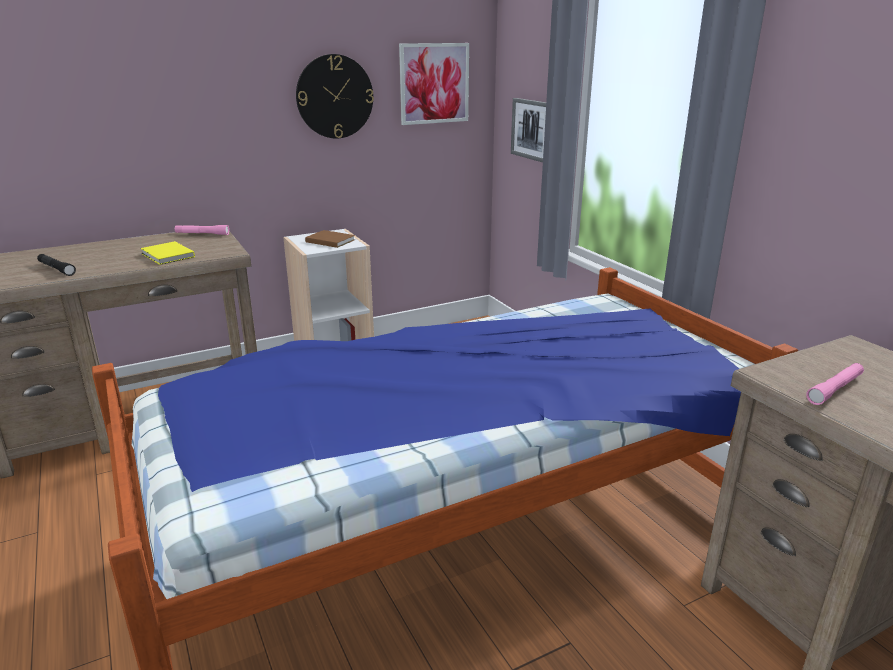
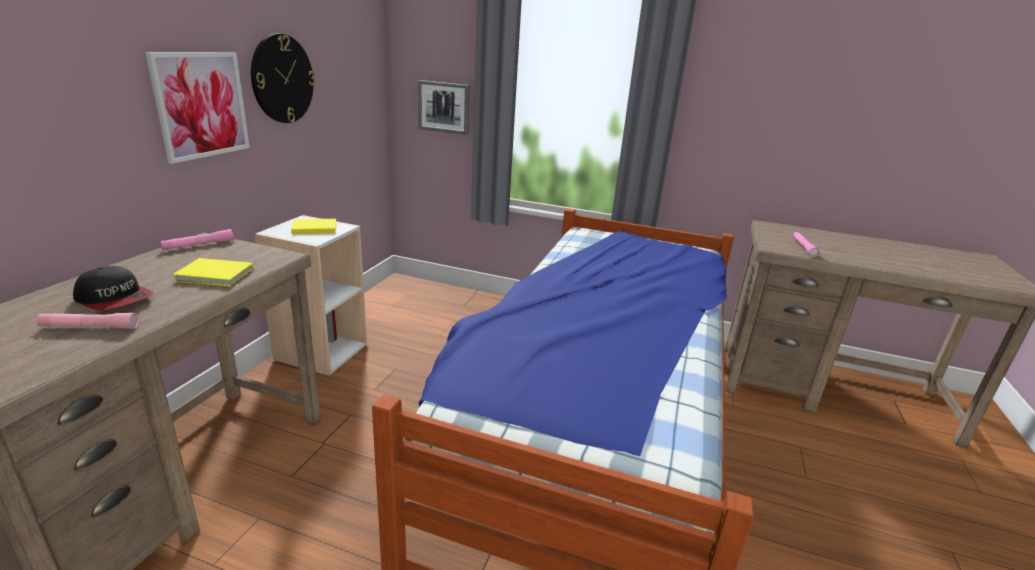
camera: 45 degrees left, 0 degrees up
(56, 269) = (90, 327): black flashlight -> pink flashlight
(97, 257) = (115, 299): none -> cap
(330, 240) = (313, 228): brown book -> yellow book
(434, 83) = (351, 66): picture -> picture (201, 105)

